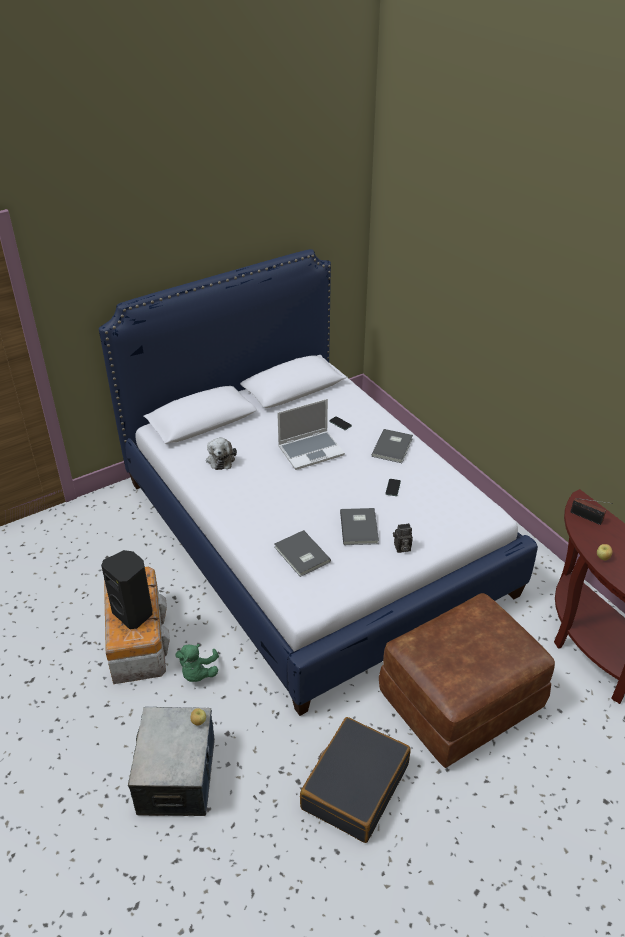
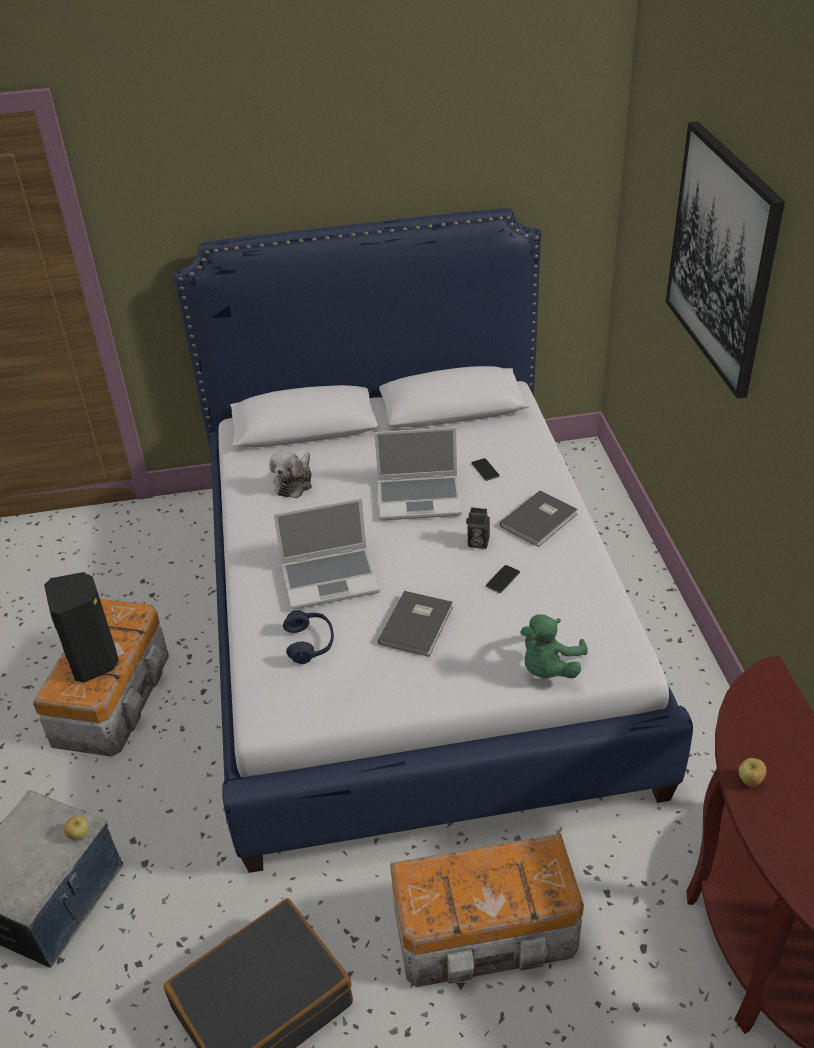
camera: 25 degrees right, 0 degrees up
(197, 673) = (157, 767): green plush toy -> green plush toy (548, 668)
(288, 513) = (331, 578): none -> laptop
(301, 555) = (310, 643): grey book -> blue headphones
(401, 548) = (459, 672): camera -> camera (477, 542)
(460, 700) = (488, 932): brown ottoman -> storage box
(480, 264) = (722, 257): none -> picture
(588, 518) = (764, 707): radio -> none

